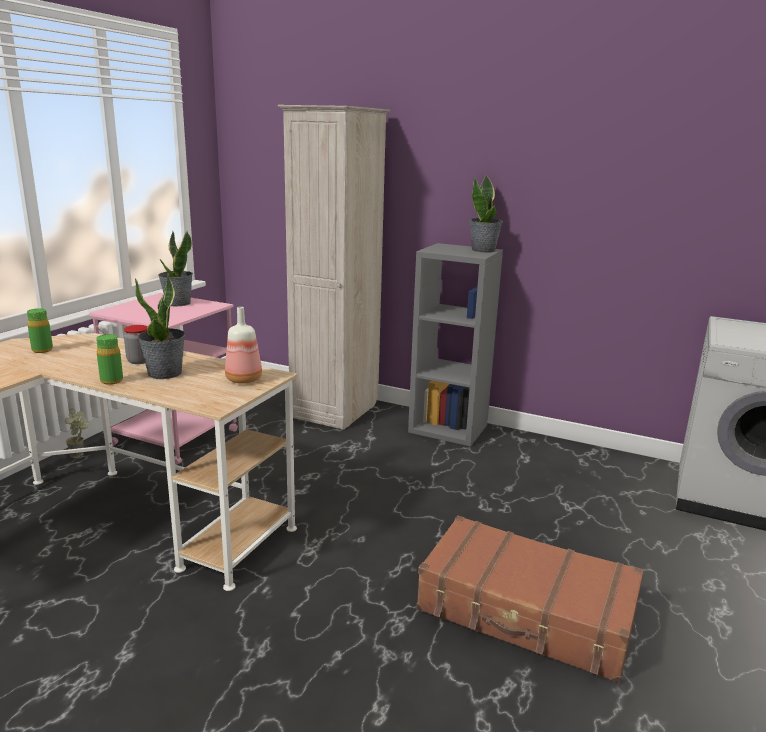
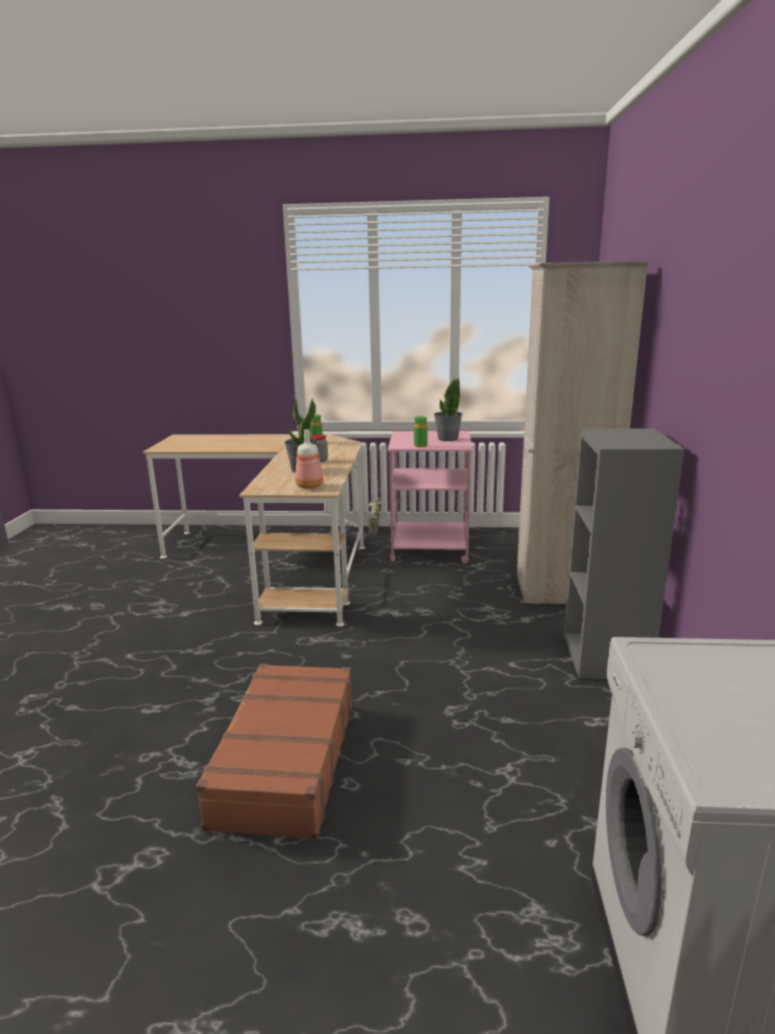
camera: 70 degrees right, 0 degrees up
(111, 381) = (279, 464): green bottle -> green bottle (420, 446)
(483, 250) = (651, 443): potted plant -> none

